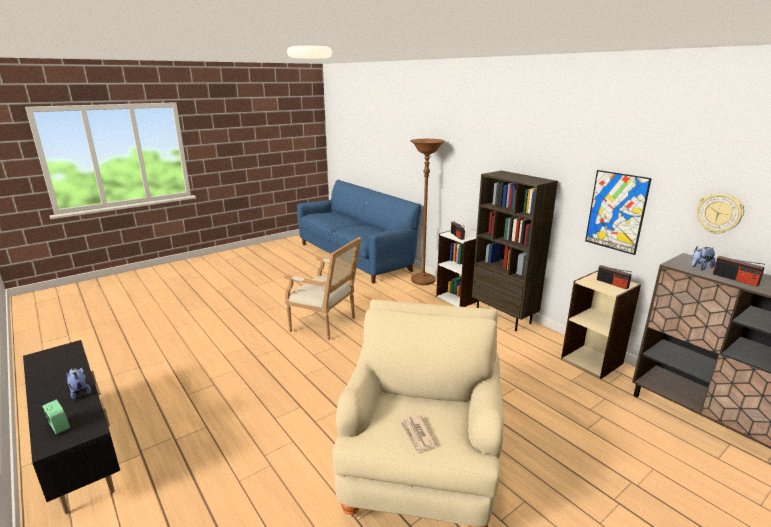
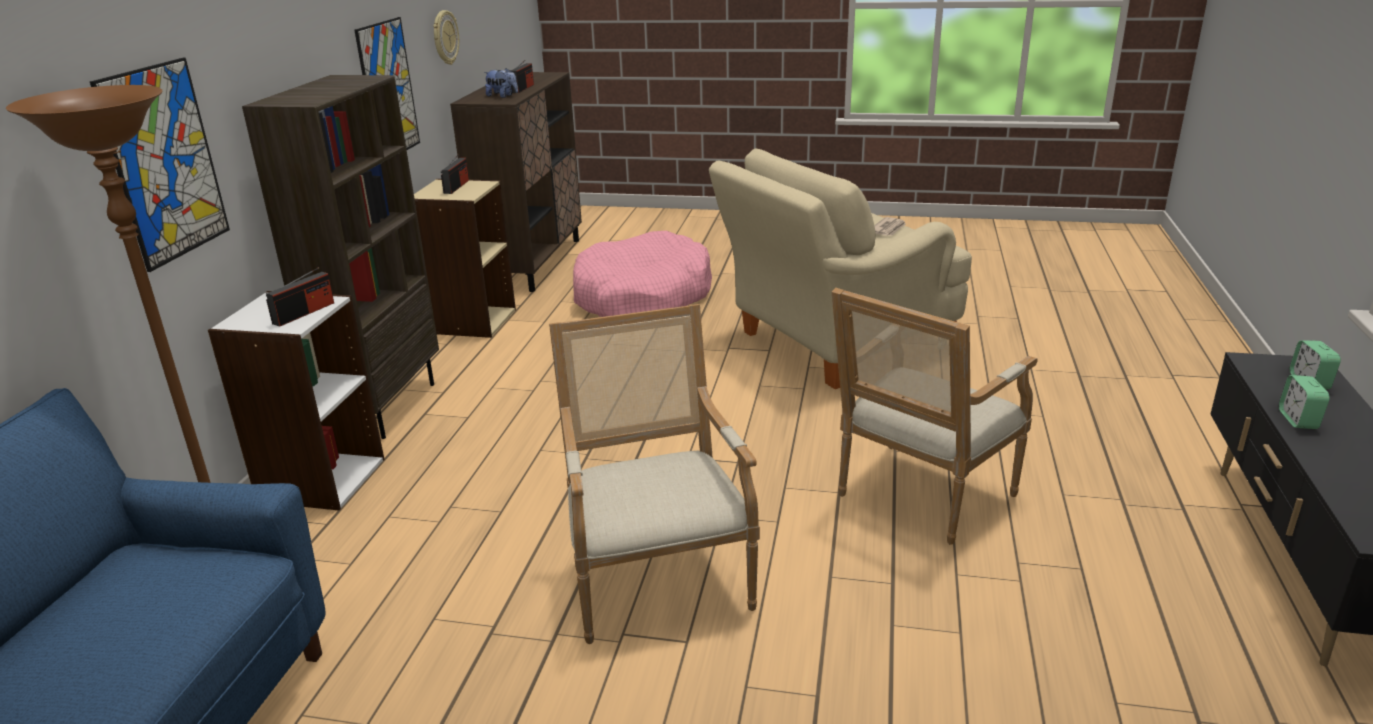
camera: 130 degrees left, 5 degrees up
(80, 392) = (1298, 420): plush toy -> alarm clock
(271, 389) = (918, 498): none -> armchair
(471, 174) = (165, 163): none -> picture
(589, 433) = (642, 296): none -> pink dog bed

